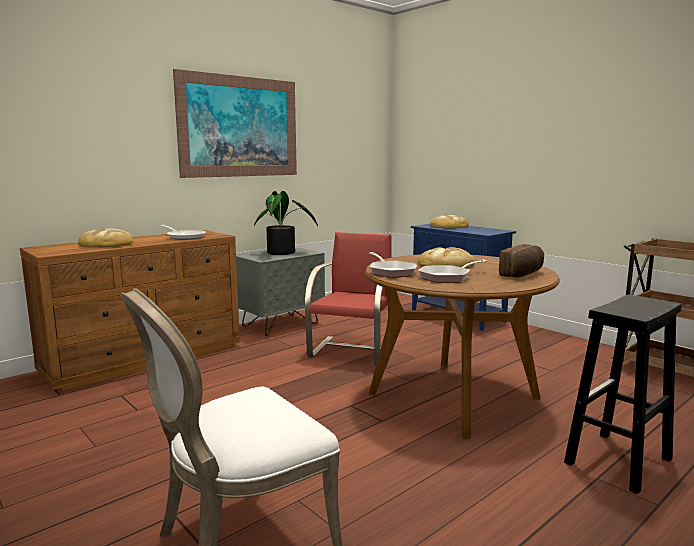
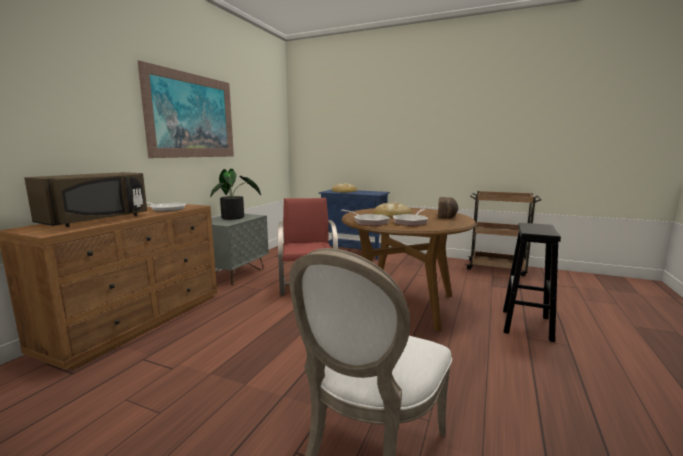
camera: 25 degrees left, 0 degrees up
(106, 244) = (98, 220): bread -> brown microwave

